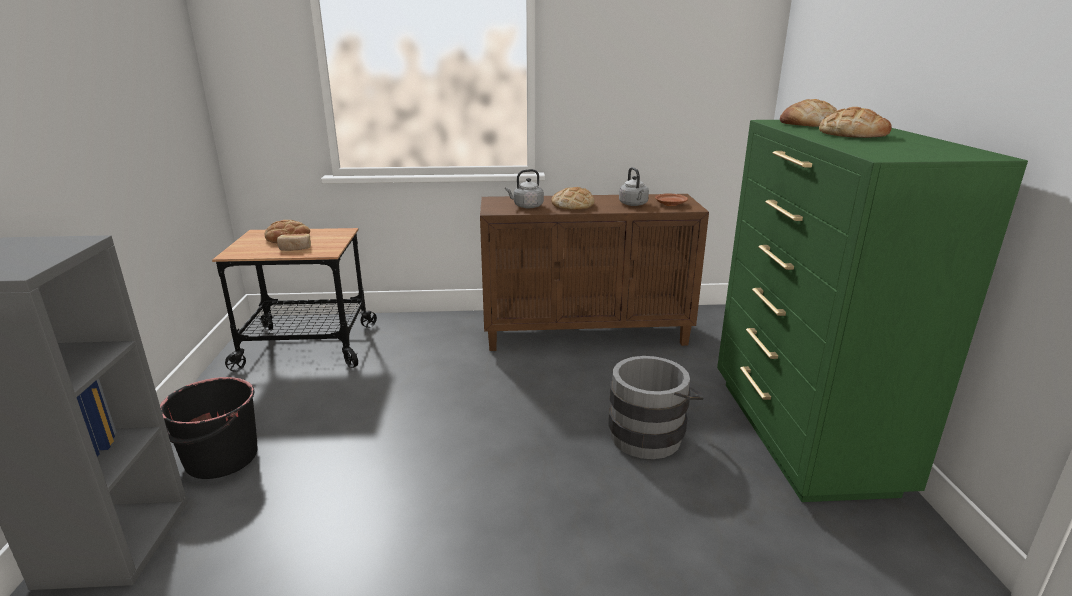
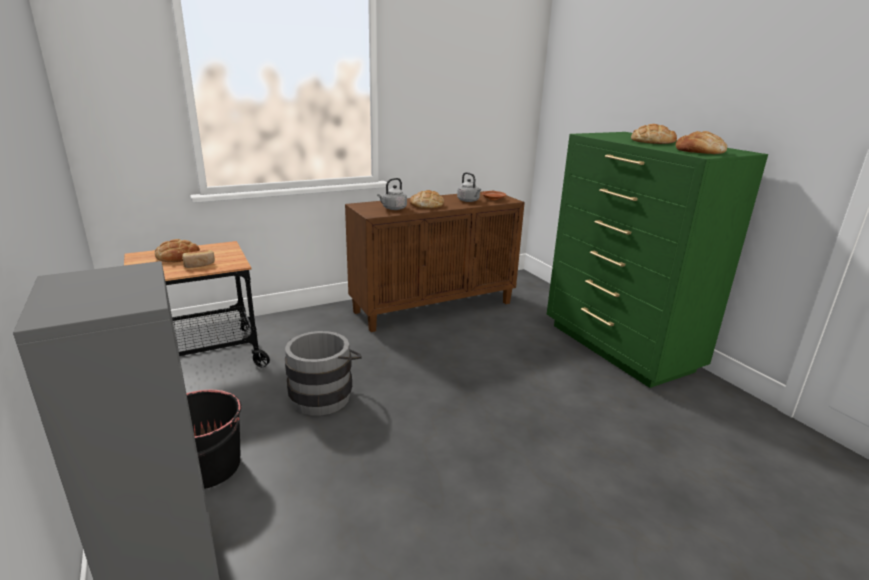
camera: 25 degrees left, 0 degrees up
(650, 434) = (533, 367): grey bucket -> grey bucket (324, 394)
(808, 124) = (610, 135): bread -> bread (699, 151)

